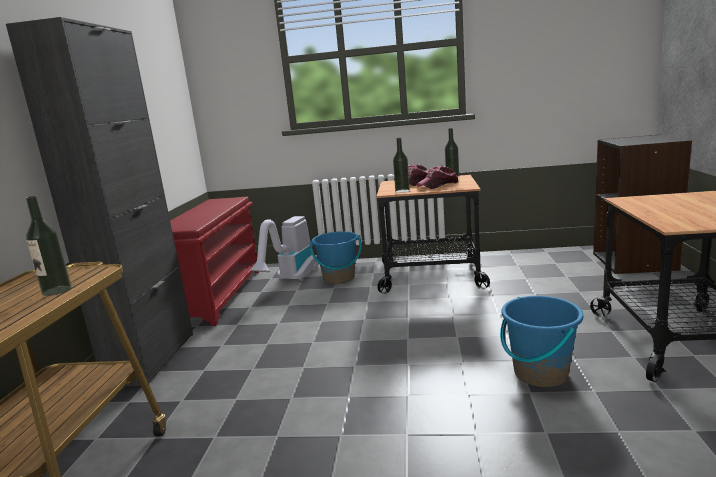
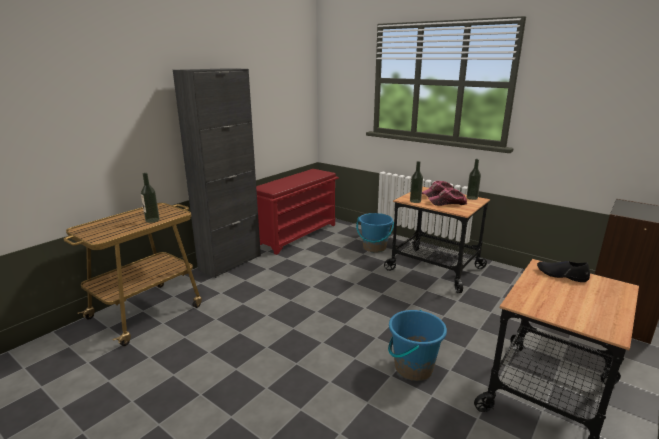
camera: 30 degrees right, 5 degrees up
(290, 280) = (345, 238): vacuum cleaner -> none
(652, 200) = (561, 275): none -> black shoe

